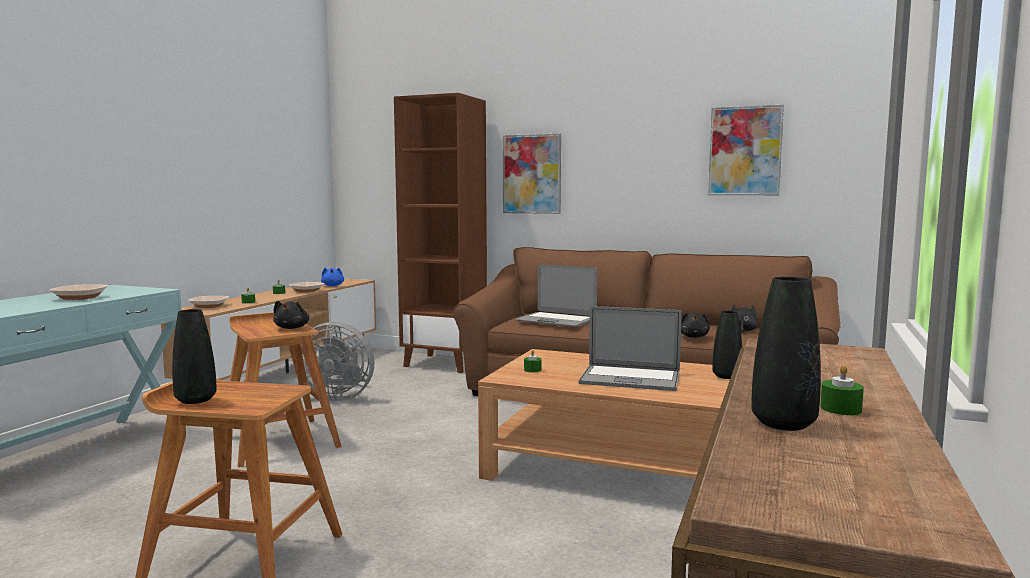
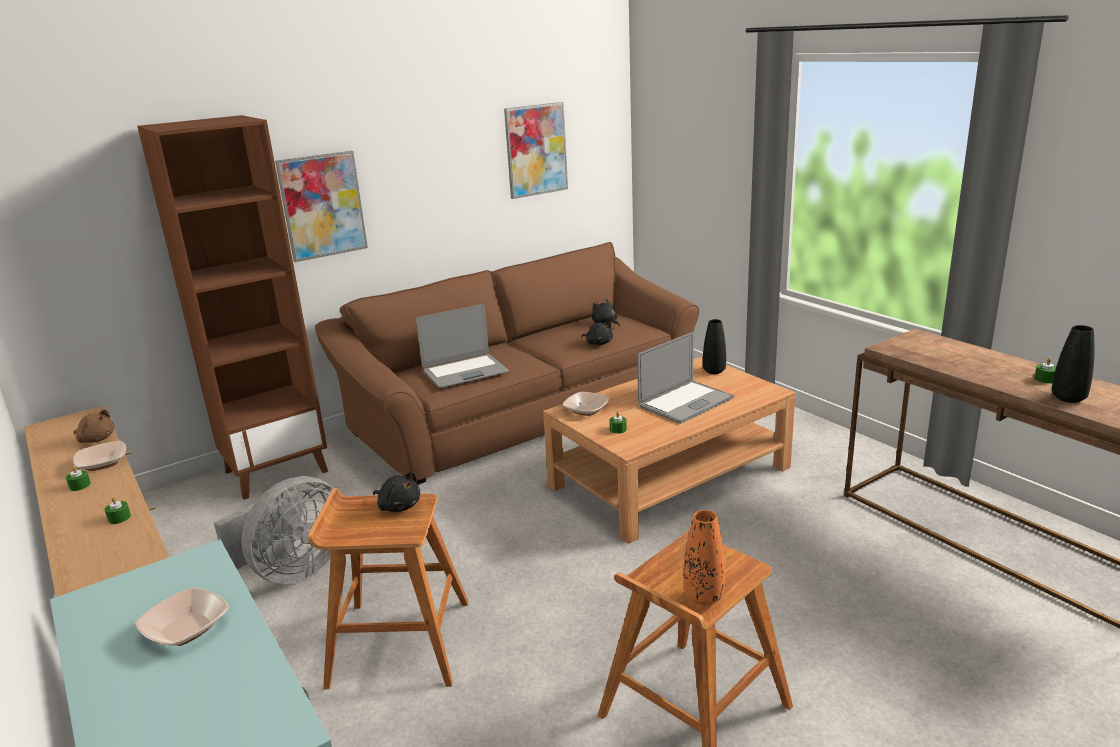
camera: 55 degrees left, 15 degrees up
(195, 400) = (703, 596): black vase -> orange vase
(209, 306) = (94, 553): bowl -> bowl (586, 410)
(333, 286) = (96, 439): blue plush toy -> brown plush toy

